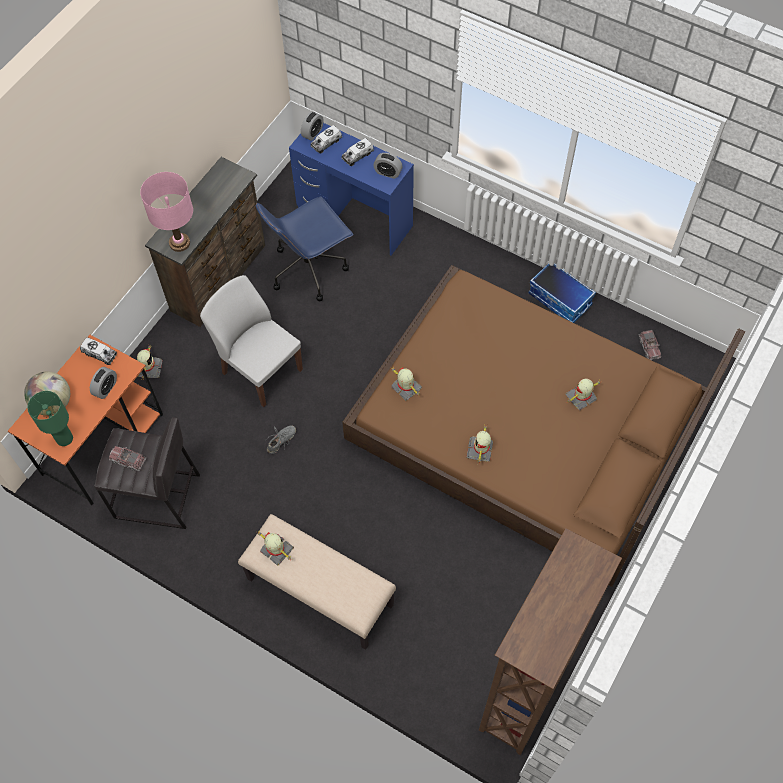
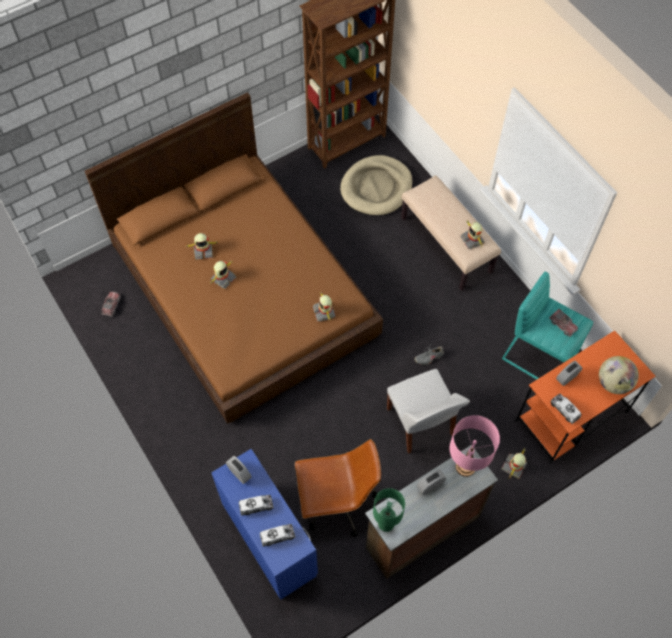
camera: 155 degrees left, 0 degrees up
(64, 439) = (610, 349): green table lamp -> green table lamp (386, 523)
(158, 497) = (539, 355): grey stool -> turquoise stool
(309, 268) = (336, 502): blue office chair -> brown office chair
(312, 133) = (284, 556): alarm clock -> alarm clock (430, 485)
(447, 636) = (376, 188): none -> beige dog bed
(480, 450) = (297, 246): toy robot -> toy robot (223, 278)
(560, 299) = (147, 374): storage box -> none

